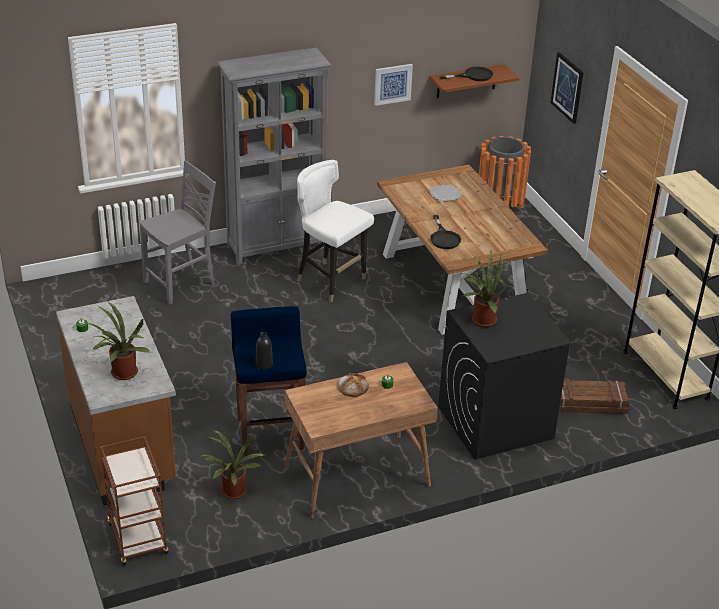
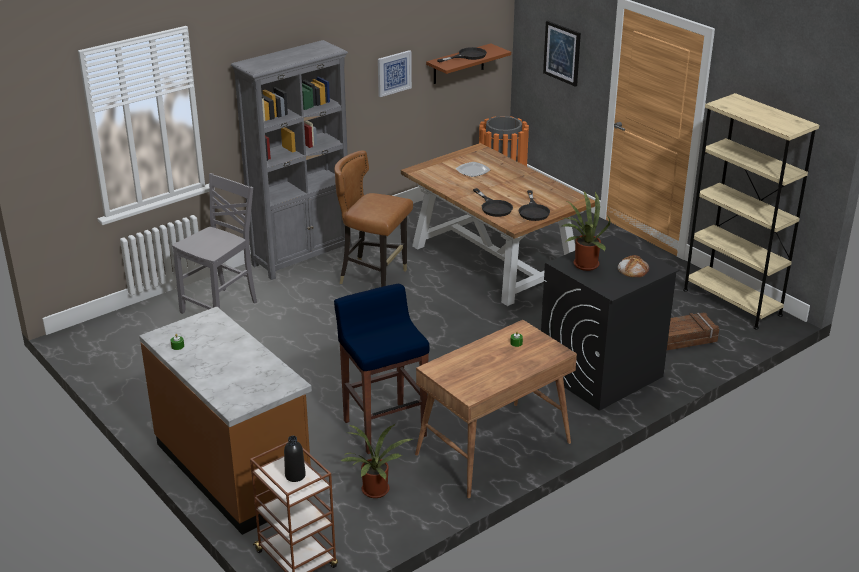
camera: 15 degrees left, 5 degrees down
(122, 374) = (245, 381): potted plant -> none
(264, 364) = (385, 347): black bottle -> black bottle (295, 475)
(331, 281) = (374, 278): white chair -> brown chair
(353, 387) = (483, 351): bread -> bread (633, 269)
(480, 249) = (533, 211): none -> black frying pan

